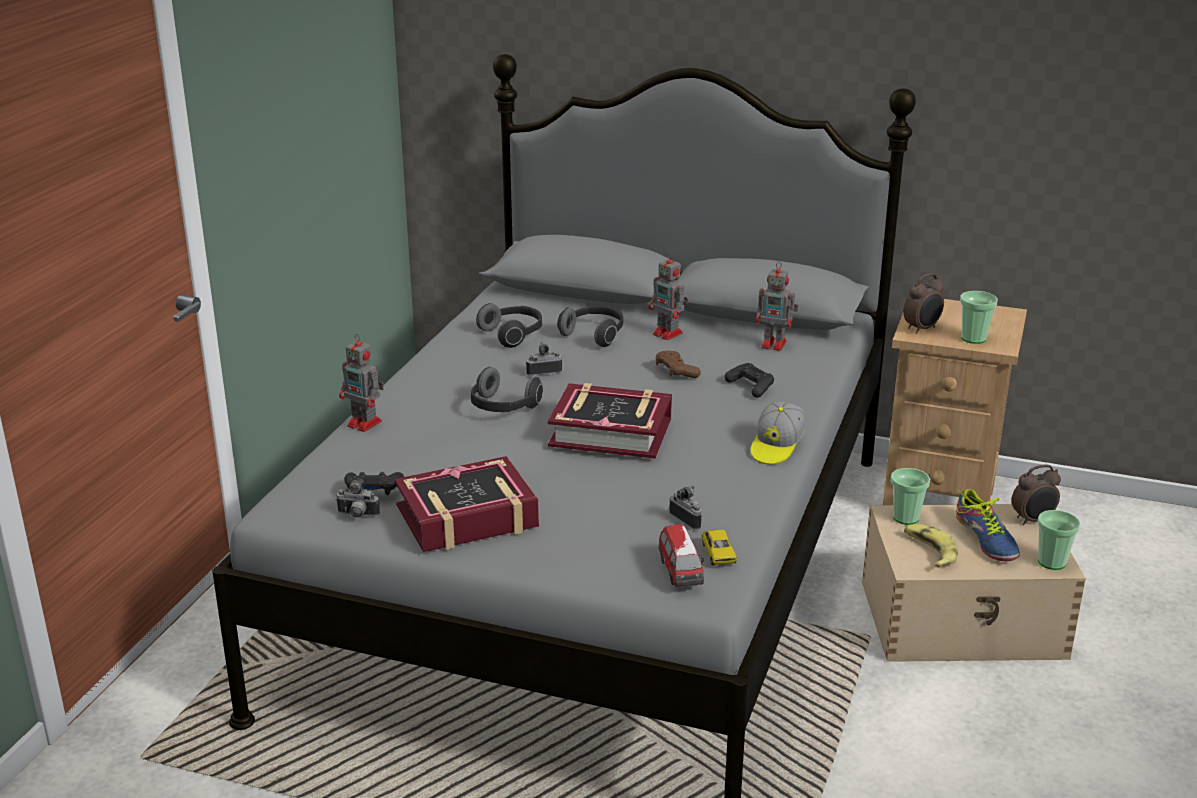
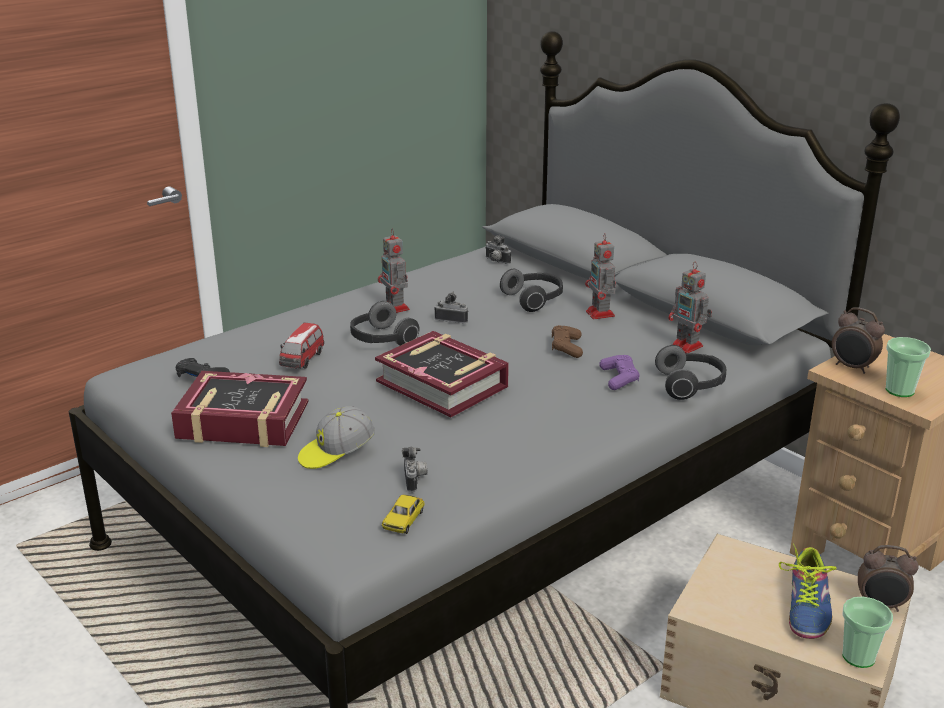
camera: 30 degrees right, 0 degrees up
(357, 515) = (169, 394): camera -> camera (496, 261)
(366, 424) = (266, 325): toy robot -> toy robot (395, 309)
(513, 335) = (467, 284): headphones -> headphones (691, 385)
(681, 572) = (349, 526): toy car -> toy car (302, 360)
(750, 386) = (619, 378): black game controller -> purple game controller
(776, 447) = (577, 439): cap -> cap (336, 452)
(905, 518) = (741, 557): cup -> none
(922, 329) = (852, 367): alarm clock -> alarm clock turned 45 degrees clockwise
(929, 551) = (732, 598): banana -> none

